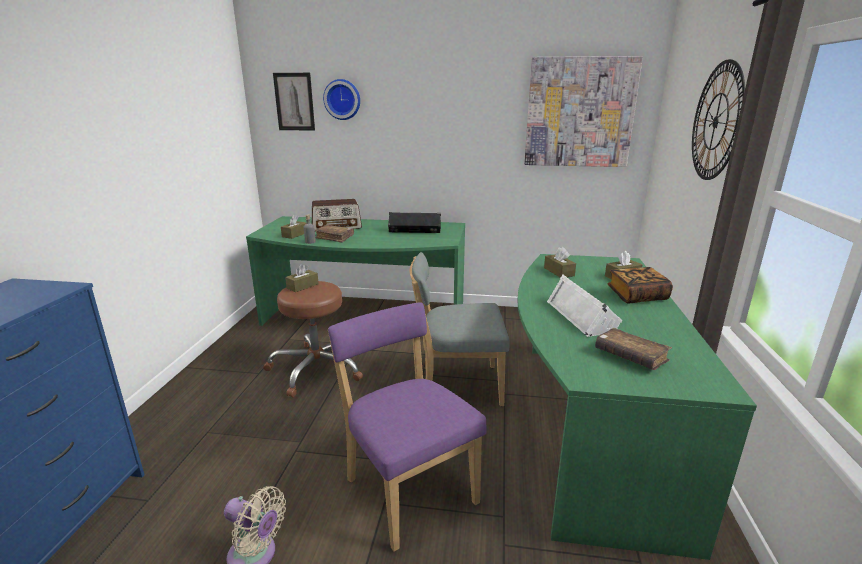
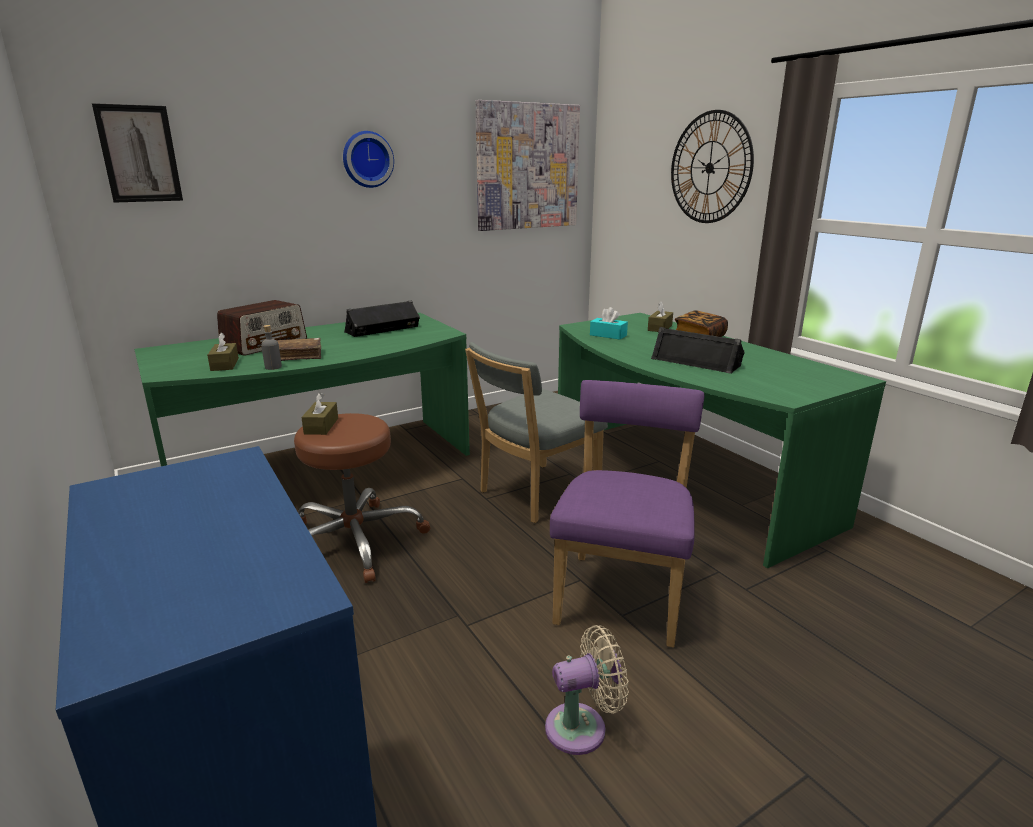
camera: 40 degrees left, 0 degrees up
(342, 99) = (228, 150): wall clock -> wall clock (367, 159)
(407, 487) = (622, 593): purple chair -> purple chair turned 90 degrees clockwise
(559, 272) = (608, 335): brown tissue box -> turquoise tissue box
(582, 316) = (696, 361): white speaker -> black speaker
(630, 356) = (780, 377): brown book -> none

